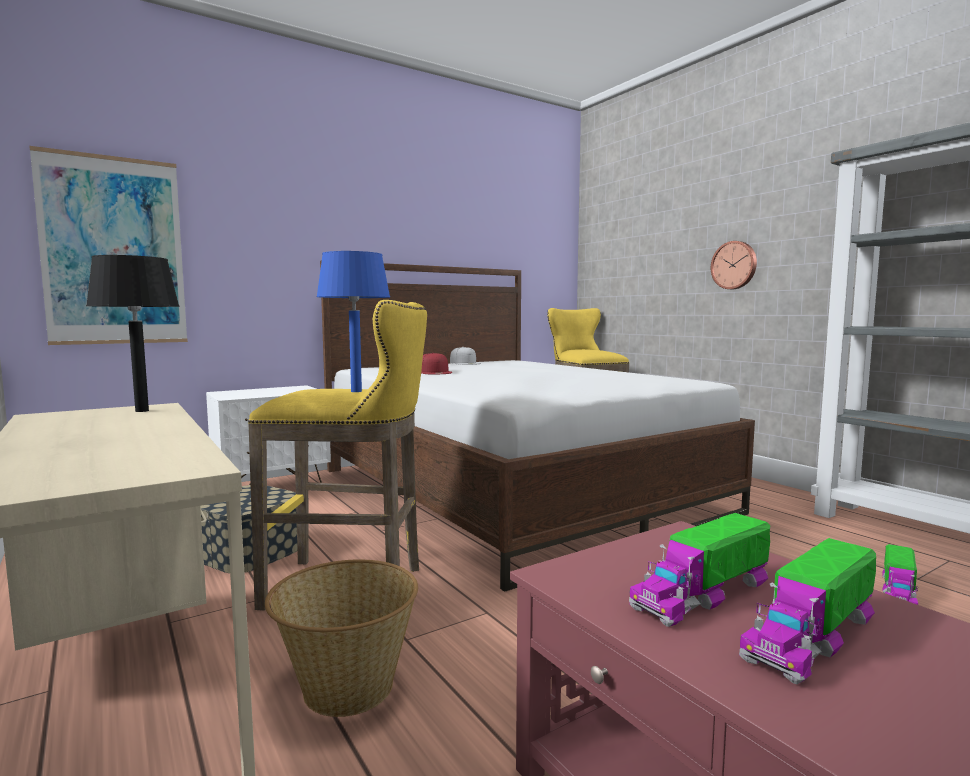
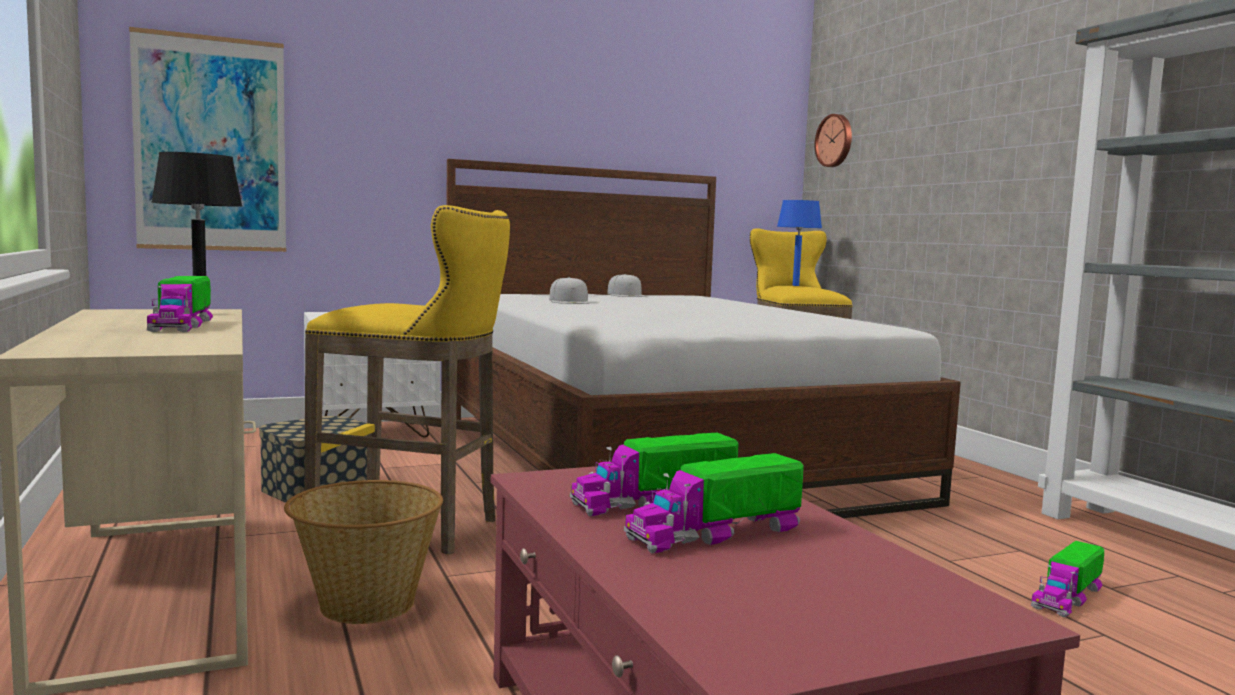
camera: 10 degrees right, 0 degrees up
(137, 431) = (182, 325): none -> toy truck
(356, 391) = (423, 306): blue table lamp -> blue table lamp (795, 285)
(435, 372) = (570, 301): red cap -> white cap
(734, 265) = (987, 176): wall clock -> wall clock (835, 140)

